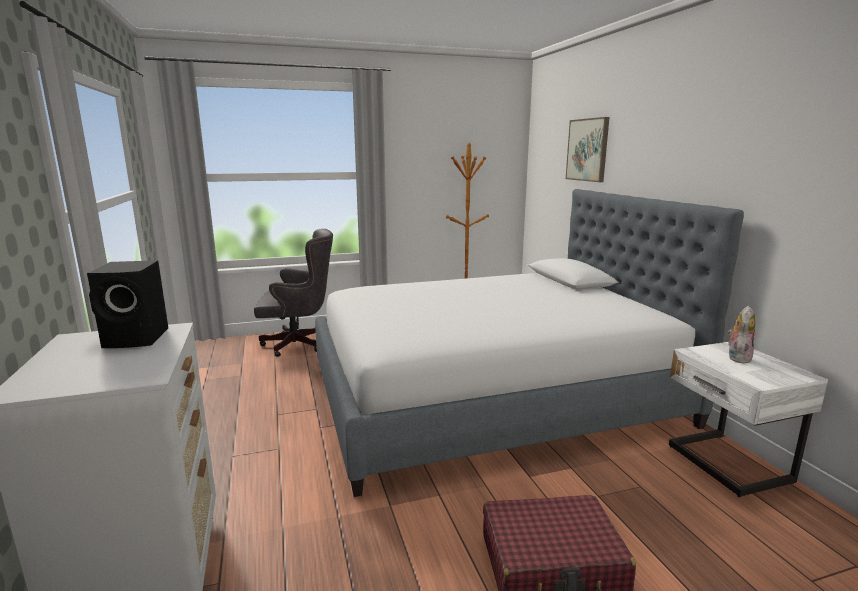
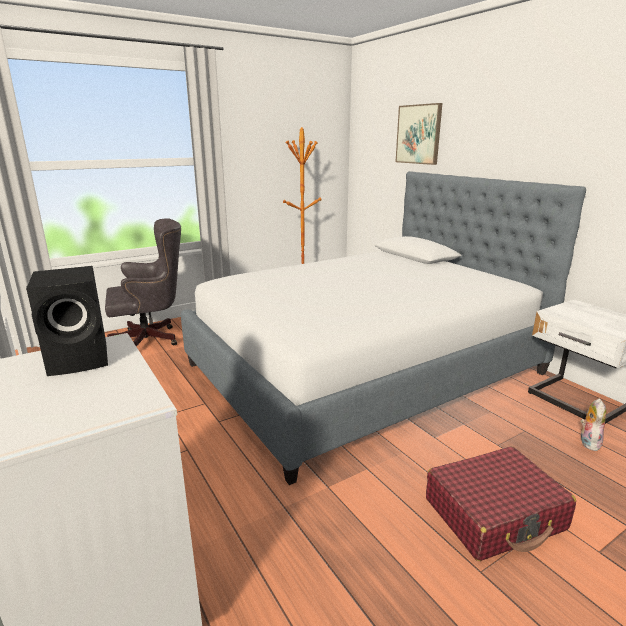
camera: 15 degrees left, 5 degrees up
(737, 357) = (588, 313): plush toy -> plush toy (588, 442)

